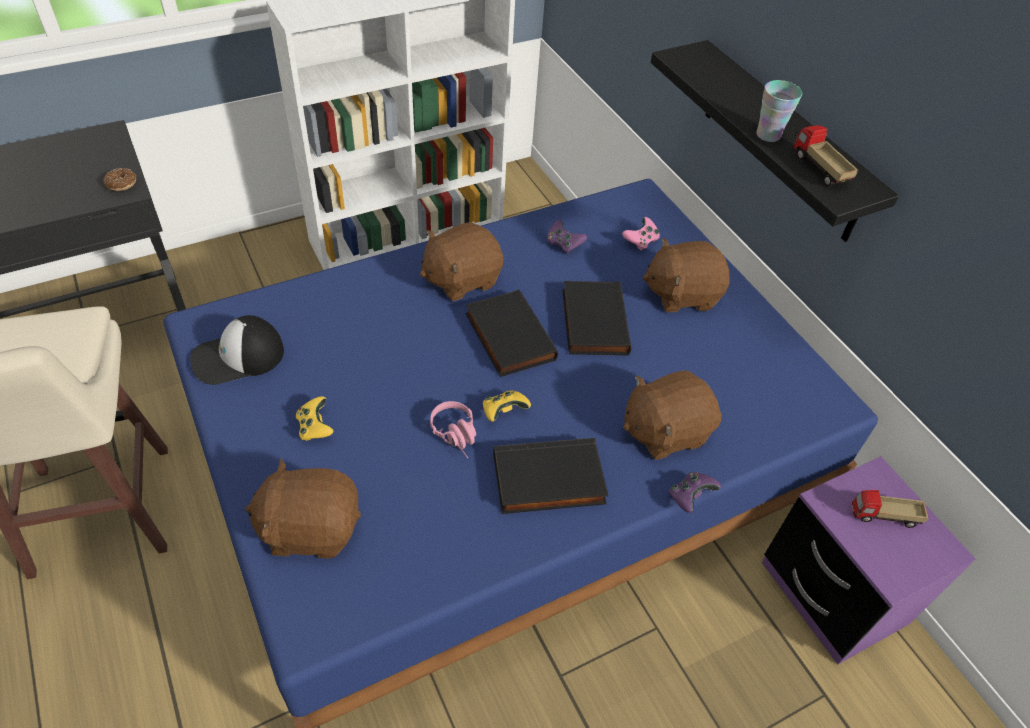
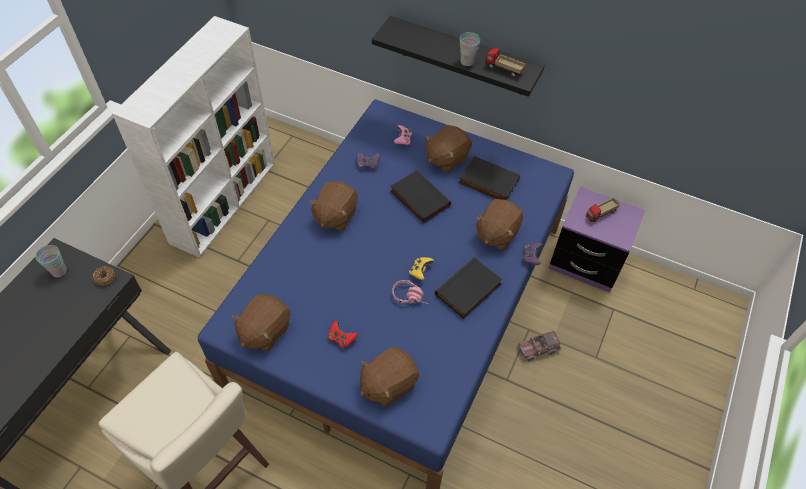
camera: 35 degrees left, 5 degrees up
(89, 152) = (59, 271): none -> cup
(238, 357) = (264, 331): cap -> brown plush toy
(315, 427) = (341, 338): yellow game controller -> red game controller
(507, 337) = (387, 232): black book -> black book (488, 182)
(646, 666) = (538, 349): none -> toy truck

